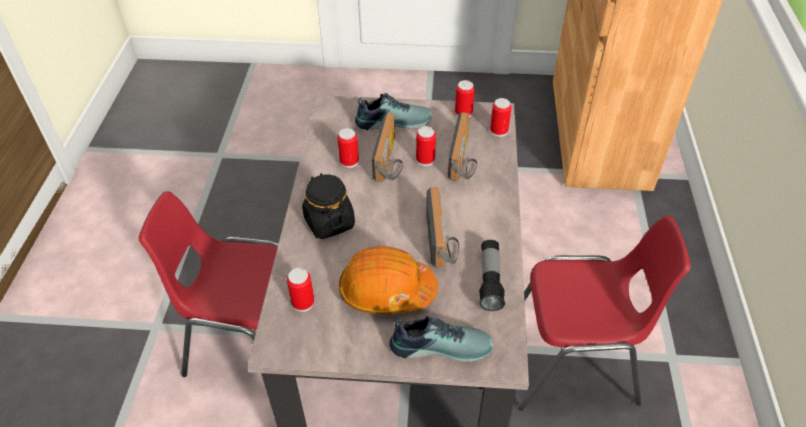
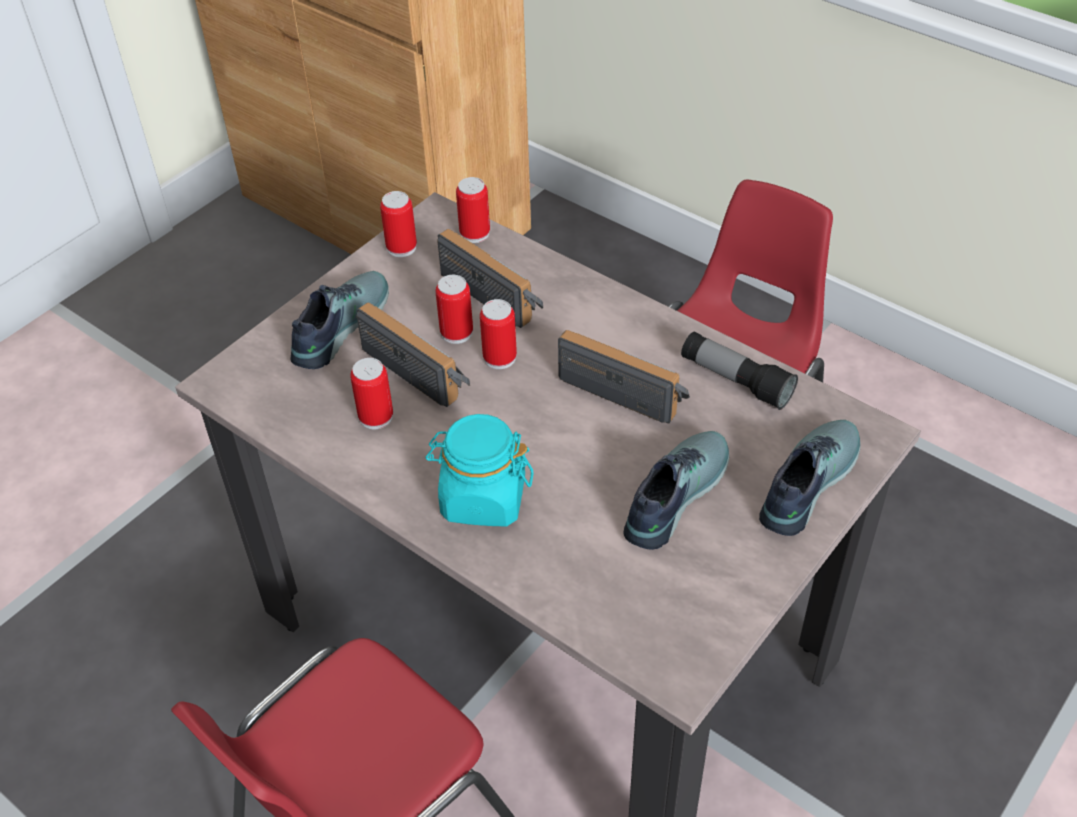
camera: 55 degrees left, 0 degrees up
(303, 303) = (620, 601): can -> can (499, 358)
(329, 222) = (482, 498): black jar -> turquoise jar
(386, 291) = (672, 494): orange hard hat -> shoe

